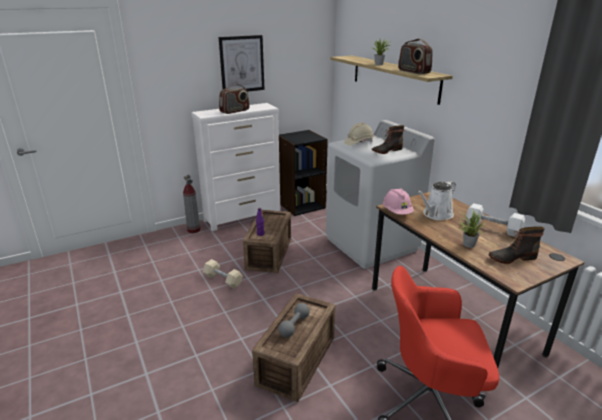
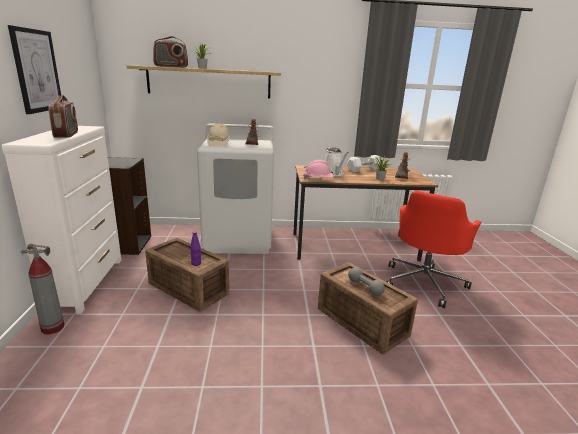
camera: 65 degrees left, 5 degrees down
(223, 280) = (202, 332): beige dumbbell -> none
(413, 72) = (252, 70): radio -> radio (171, 67)

